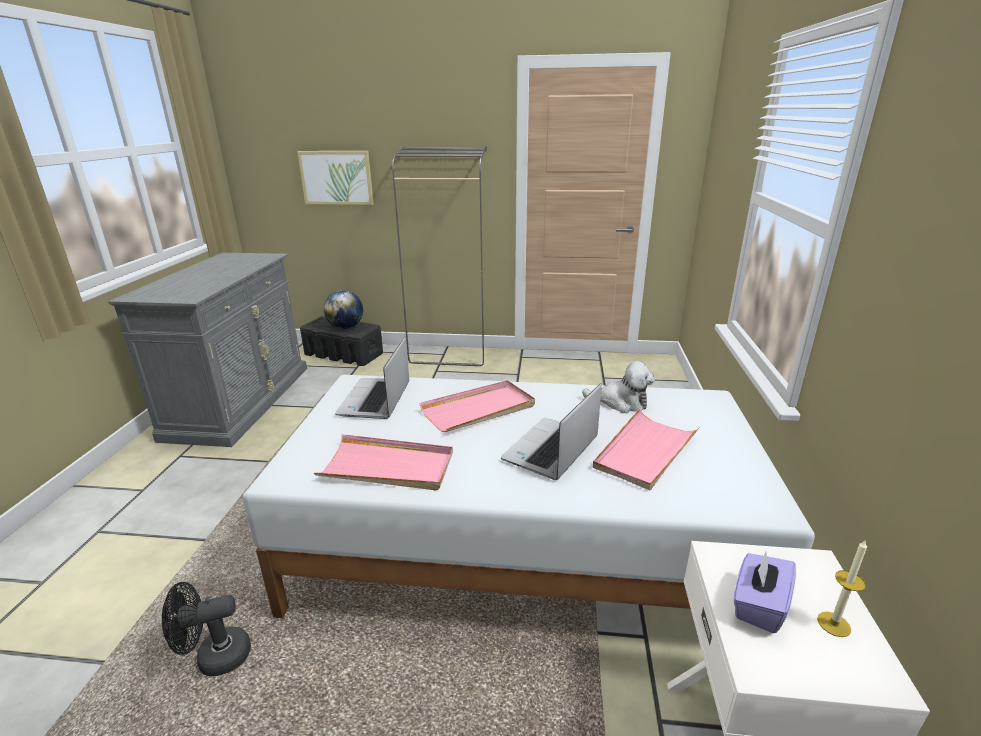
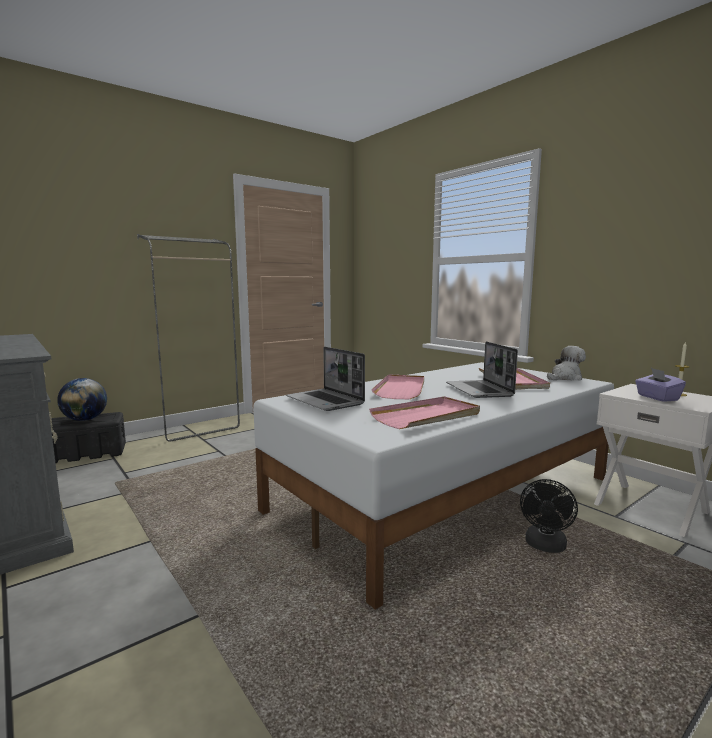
camera: 45 degrees left, 15 degrees down
(215, 658) = (380, 661): black fan -> black fan (545, 546)
(336, 177) = (56, 261): picture -> none
(620, 402) = (456, 373): plush toy -> plush toy (565, 378)

